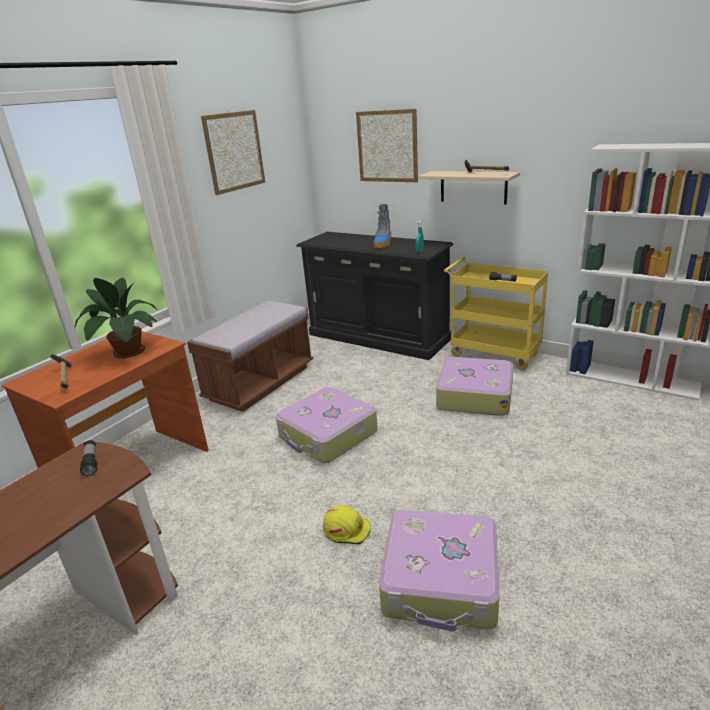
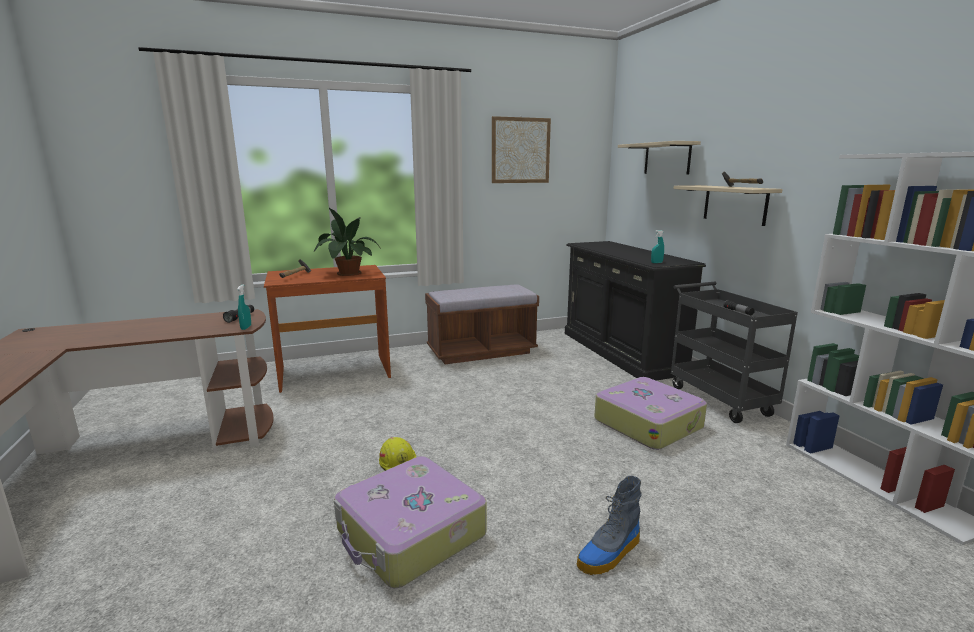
camera: 35 degrees right, 10 degrees down
(132, 471) = (246, 327): none -> turquoise spray bottle
(327, 435) = (478, 401): suitcase -> none
(383, 243) = (637, 253): boot -> boot (609, 554)
(387, 145) = (667, 158): picture -> beige shelf
(492, 355) = (717, 400): yellow cart -> grey cart

